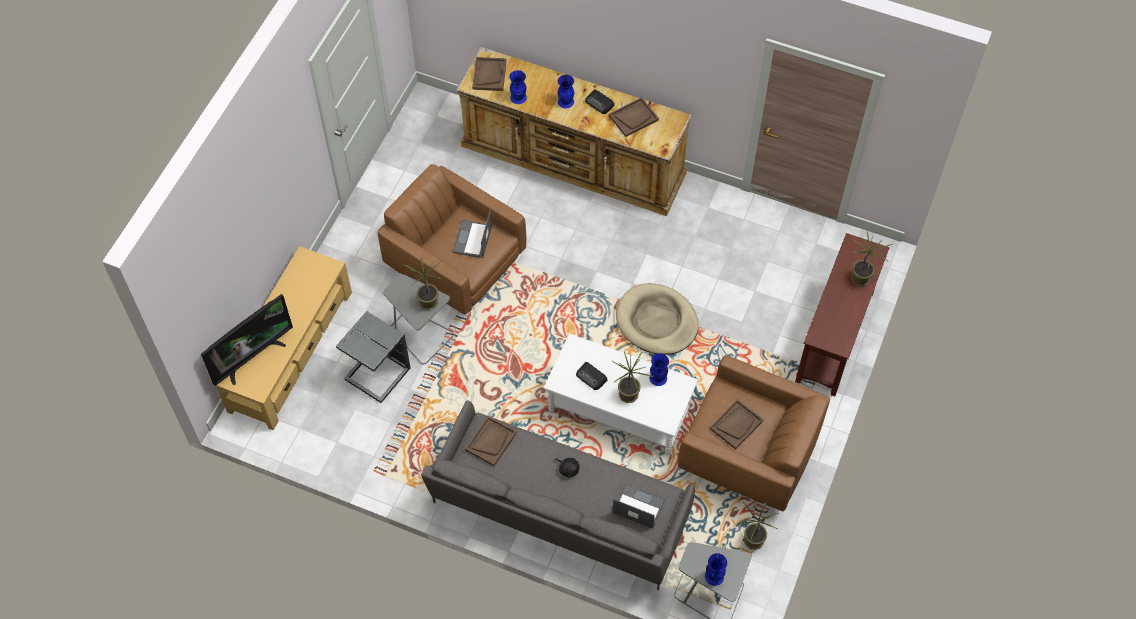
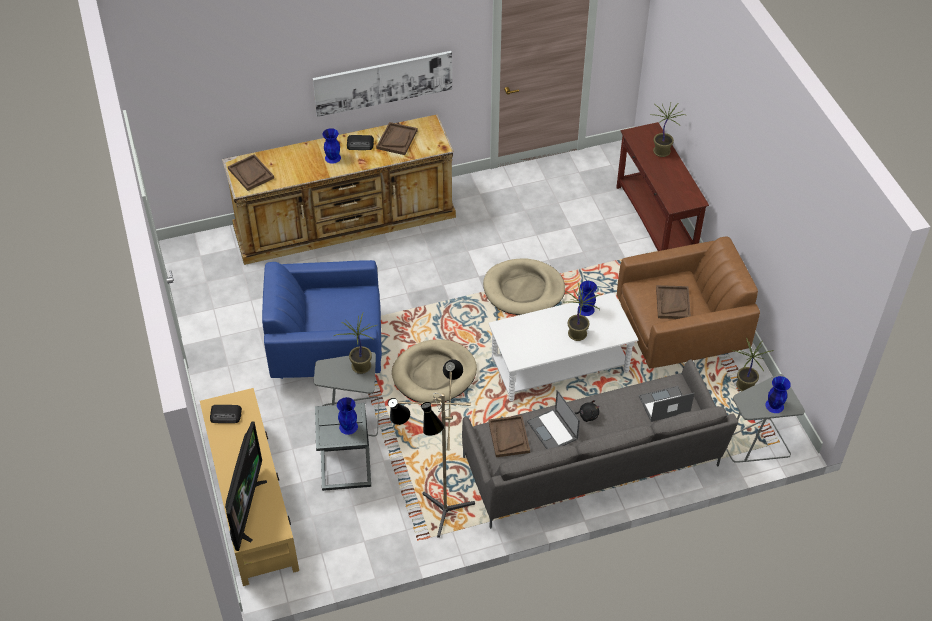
camera: 40 degrees left, 10 degrees down
(410, 460) = (438, 511): none -> floor lamp
(455, 264) = (327, 348): brown armchair -> blue armchair
(472, 240) = (343, 306): laptop -> laptop (553, 430)
(514, 345) = (434, 374): none -> beige dog bed
(518, 98) = (292, 176): blue vase -> blue vase (349, 427)
(591, 377) = (538, 340): radio -> radio (226, 415)
(642, 60) = (383, 82): none -> picture

